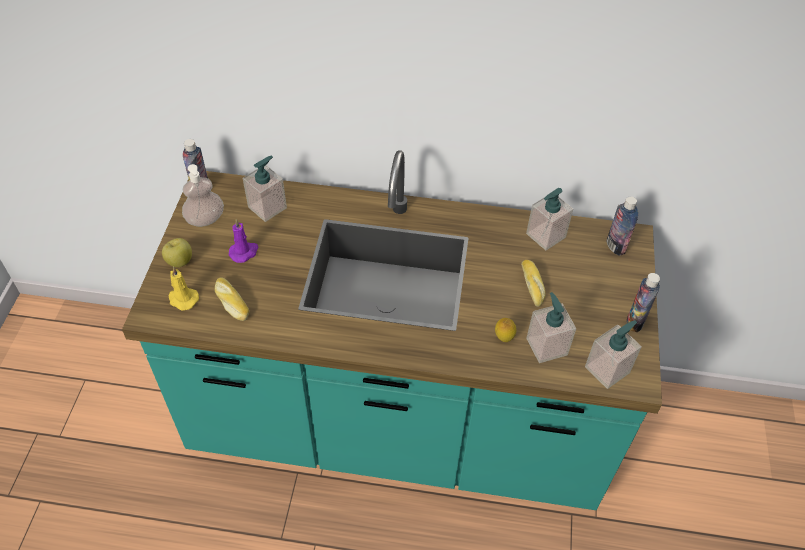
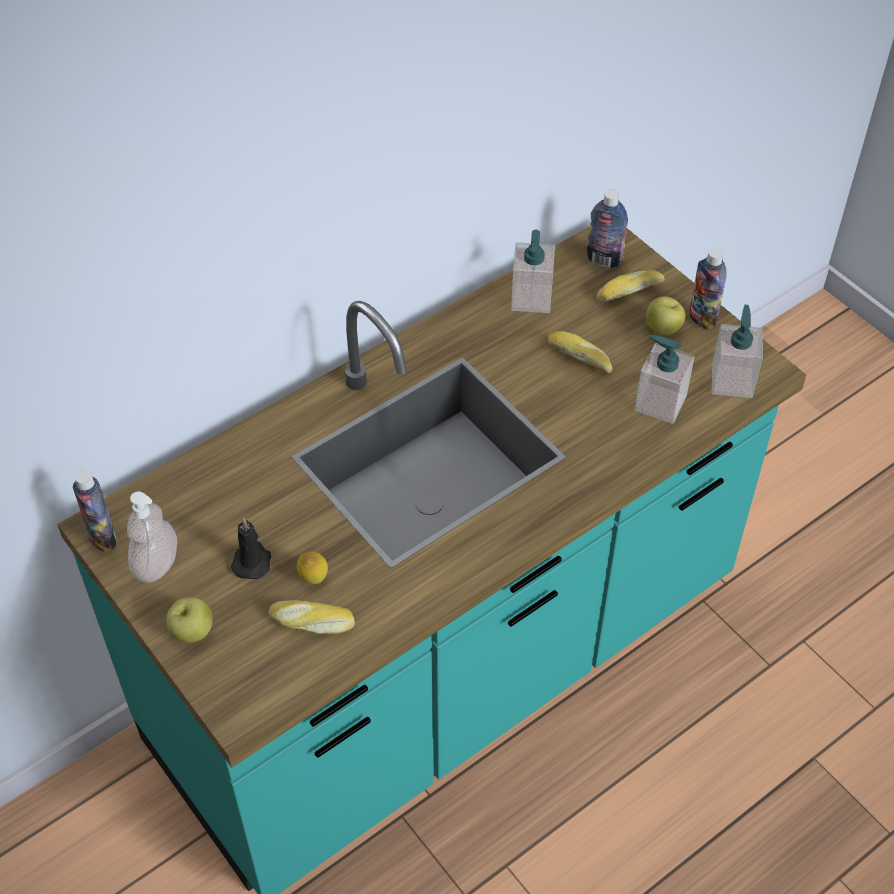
camera: 45 degrees left, 0 degrees up
(182, 299) = (253, 665): yellow candle -> none
(244, 252) = (252, 561): purple candle -> black candle
(267, 207) = (211, 494): soap dispenser -> none
(503, 338) = (616, 427): lemon -> lemon (313, 579)
(602, 308) = (663, 328): none -> apple
(609, 273) = (629, 290): none -> bread

